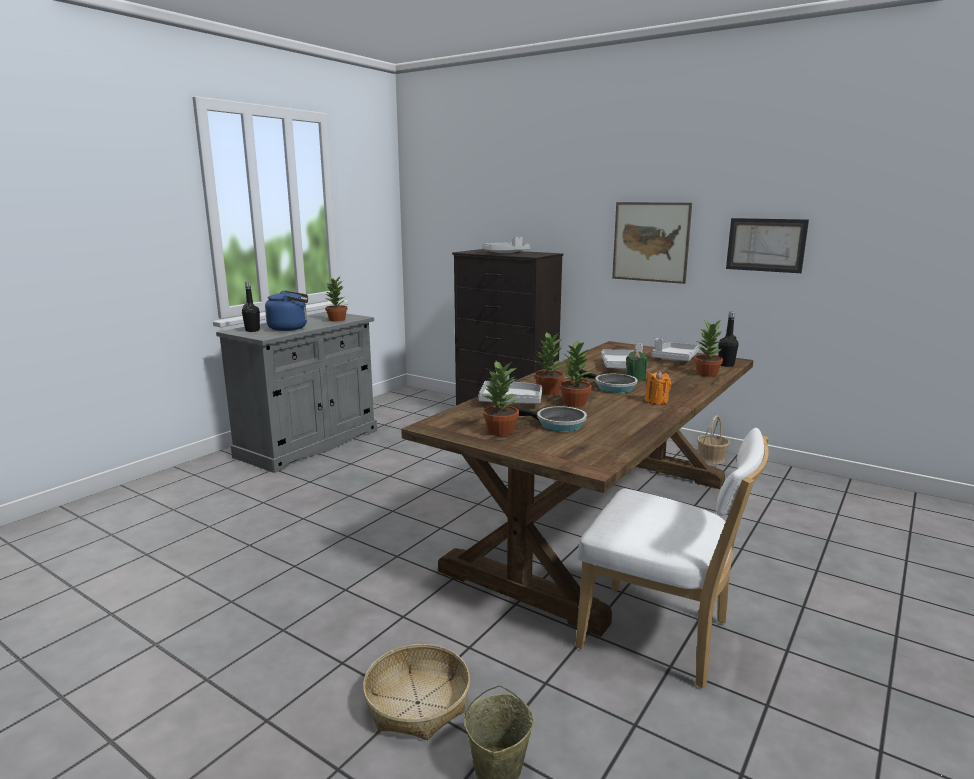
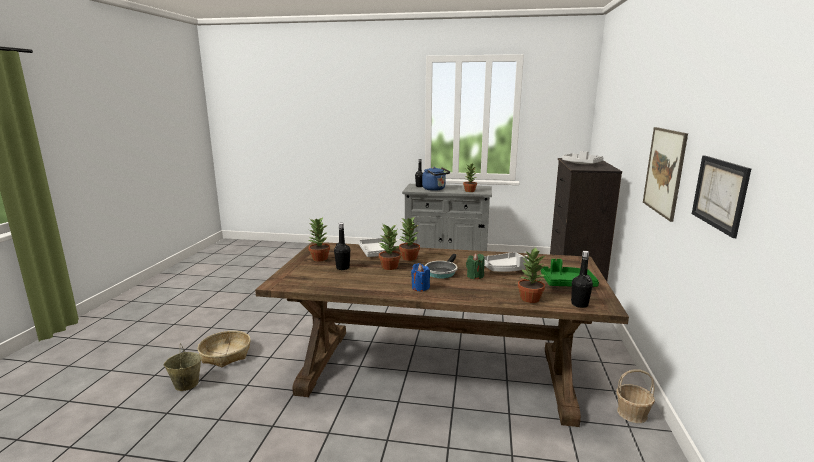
camera: 65 degrees right, 0 degrees up
(556, 424) = (343, 268): frying pan -> black bottle
(656, 401) = (420, 288): orange candle -> blue candle
(661, 637) = (301, 418): white chair -> none
(674, 358) = (567, 283): grey tray -> green tray

